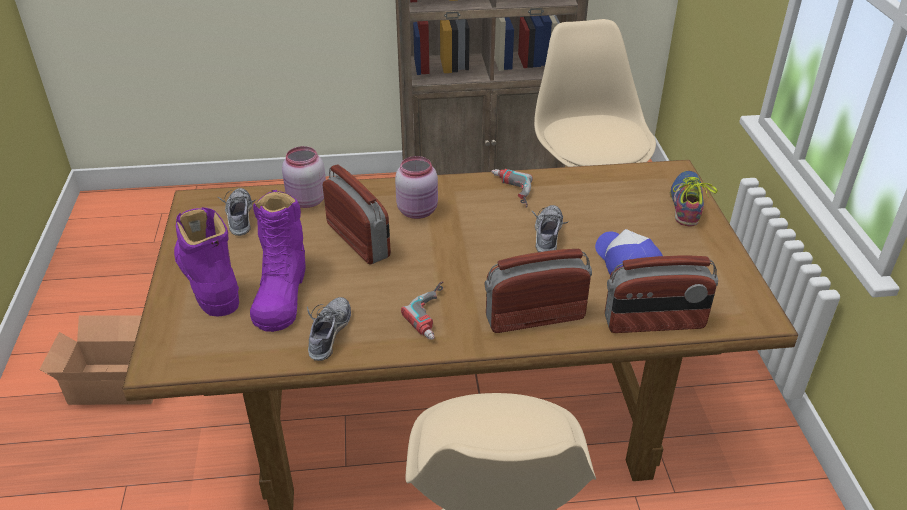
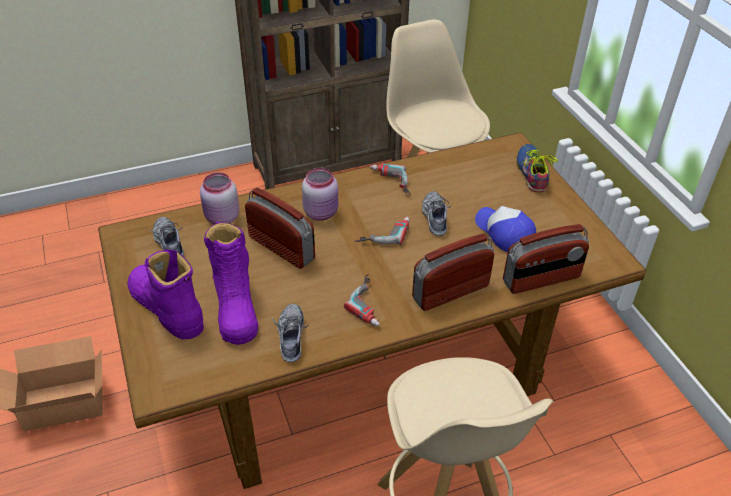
camera: 15 degrees left, 5 degrees up
(480, 242) = (383, 233): none -> power drill

